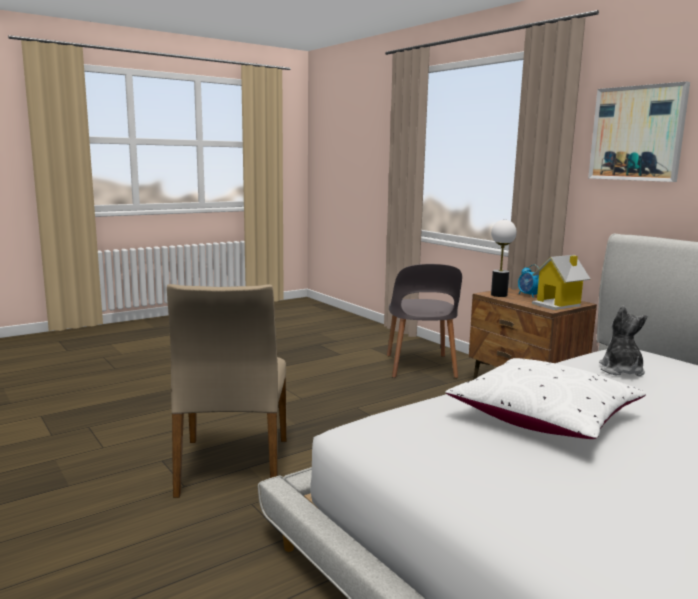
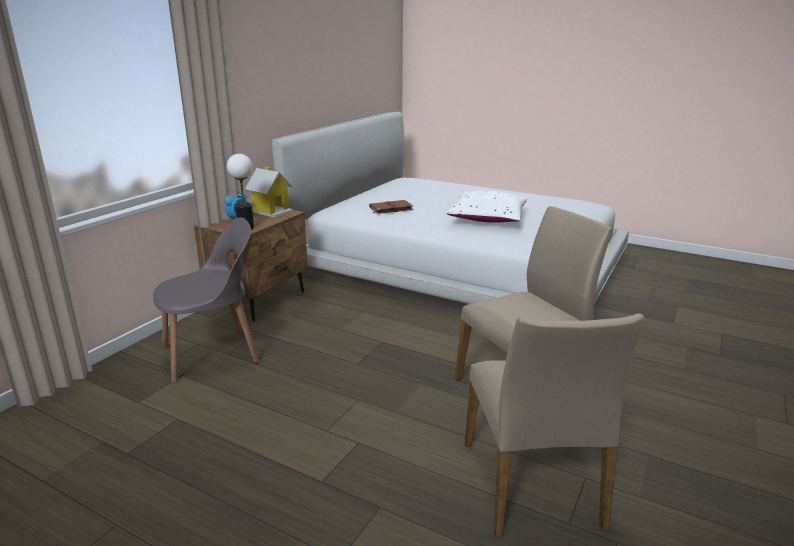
camera: 115 degrees left, 10 degrees up
(132, 427) = (532, 484): none -> beige chair
(621, 370) = (390, 208): plush toy -> brown book
(637, 133) = (252, 58): picture -> none

